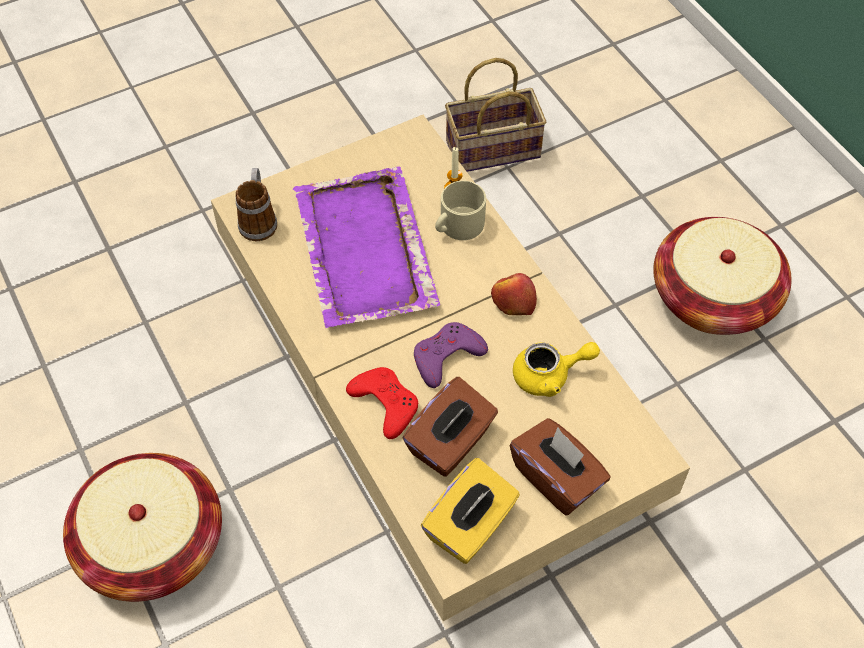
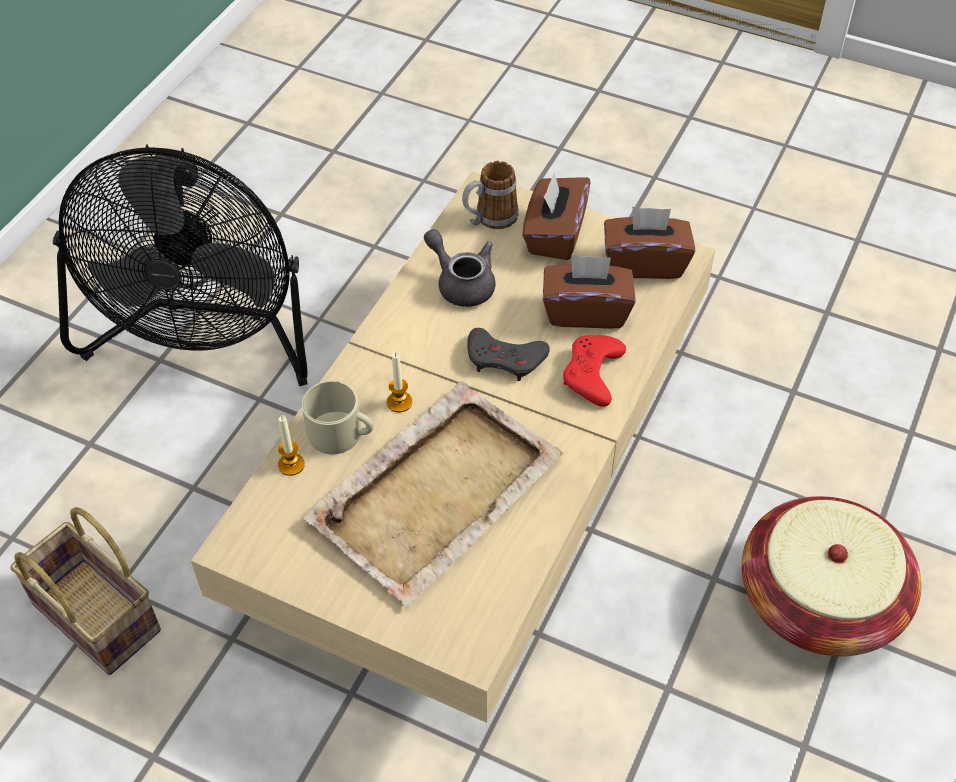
camera: 125 degrees left, 5 degrees down
(259, 220) = (476, 617): mug -> mug (489, 219)
(364, 251) = (438, 492): purple tray -> beige tray
(446, 357) = (505, 359): purple game controller -> grey game controller
(458, 271) = (399, 402): none -> candle
(470, 526) = (645, 263): yellow tissue box -> brown tissue box
(513, 301) = (401, 345): apple -> none
(549, 376) = (461, 283): yellow teapot -> grey teapot
(713, 298) = (198, 334): basket -> black fan

